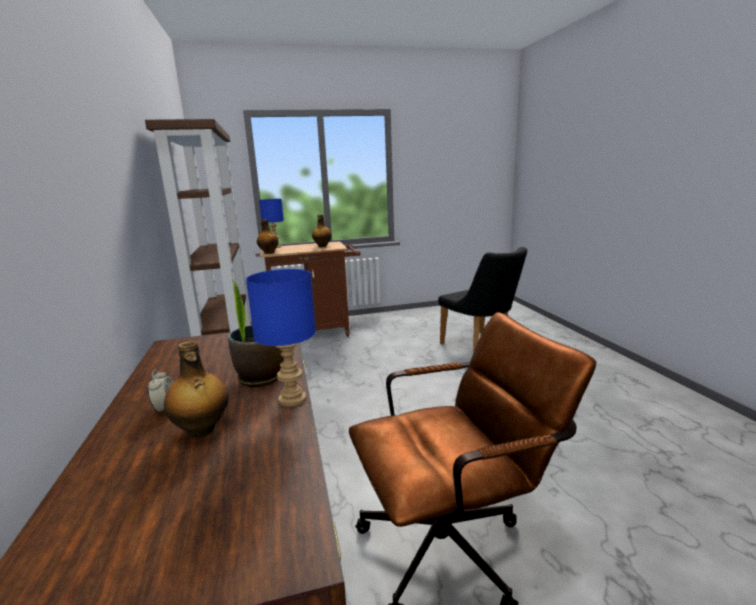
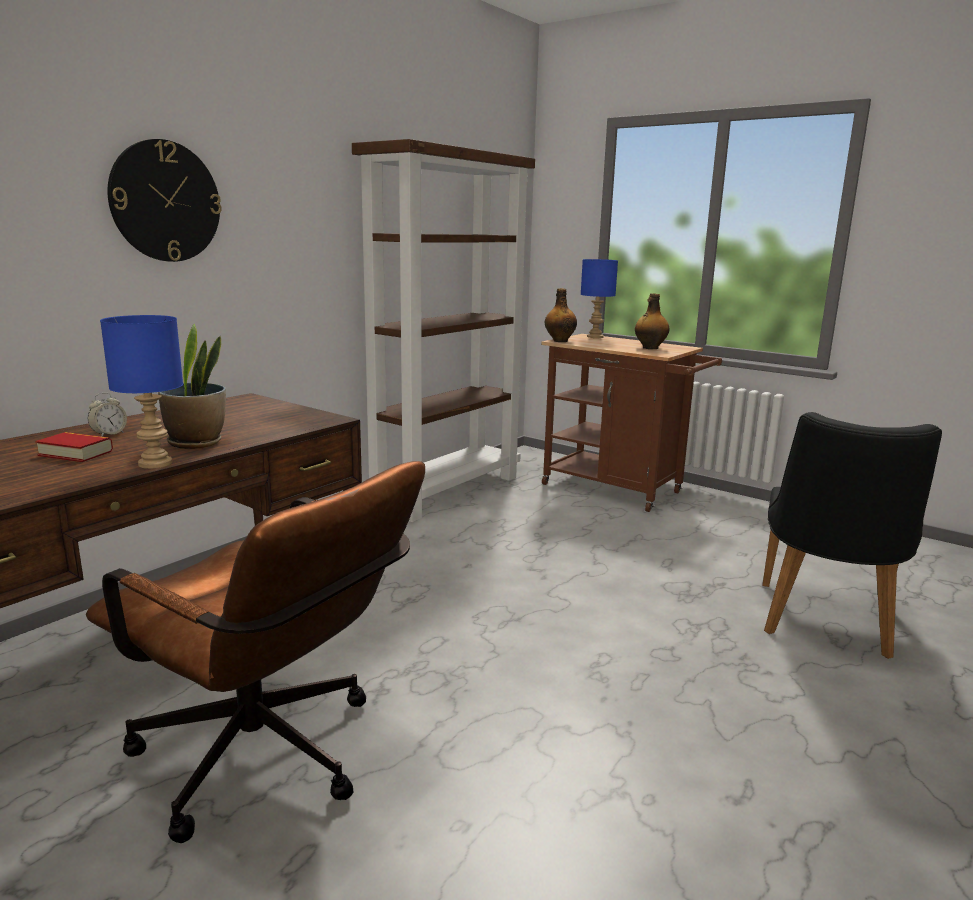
camera: 50 degrees right, 0 degrees up
(84, 173) = (165, 201): none -> wall clock
(201, 430) = (75, 453): bottle -> book

